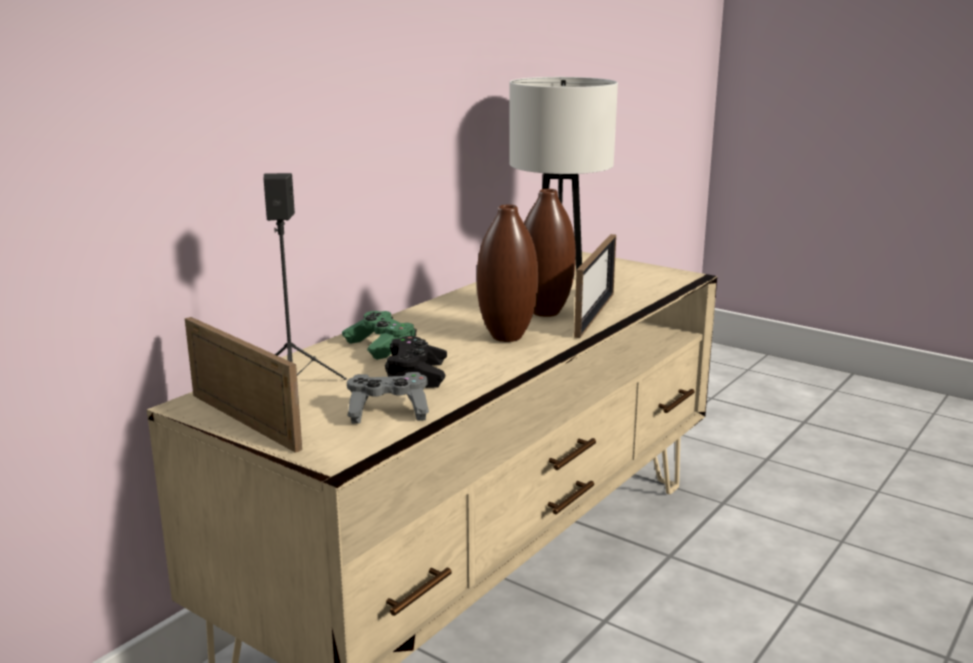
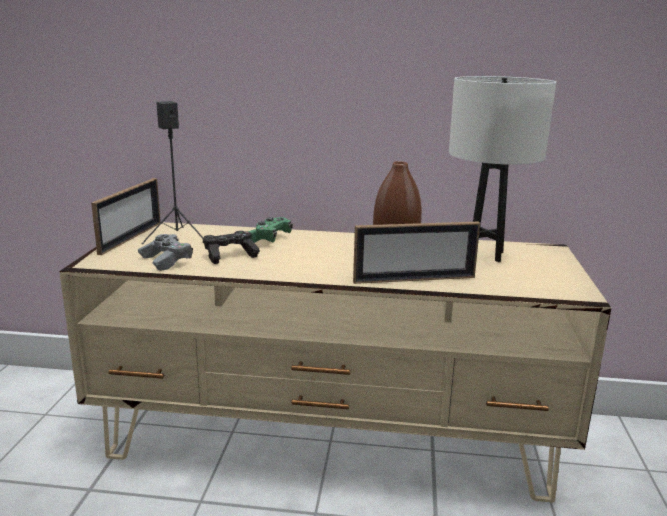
camera: 60 degrees right, 0 degrees up
(507, 337) = (326, 264): brown vase -> none

